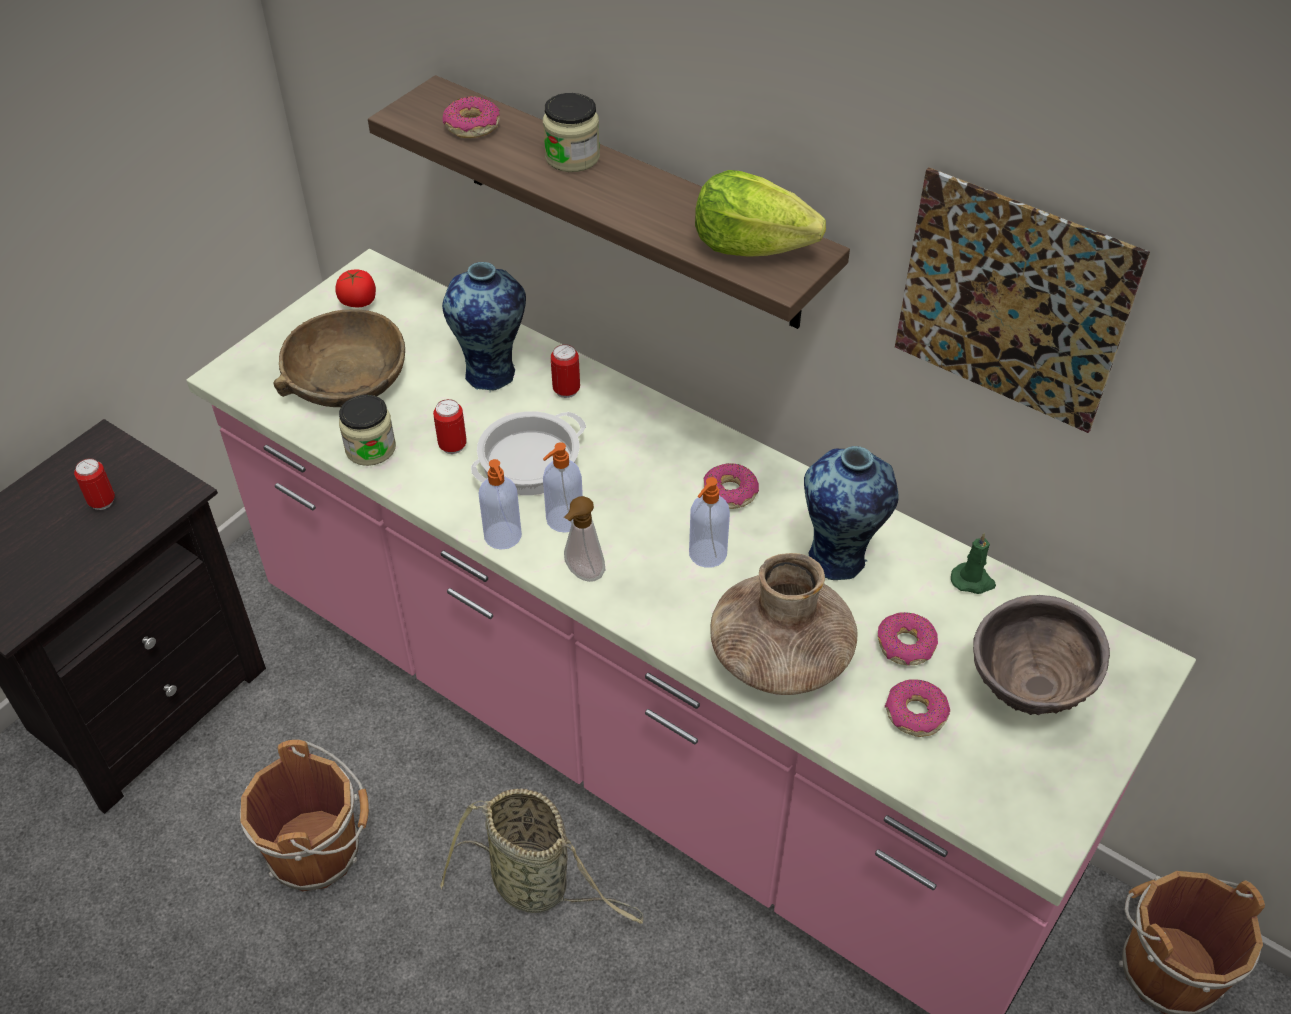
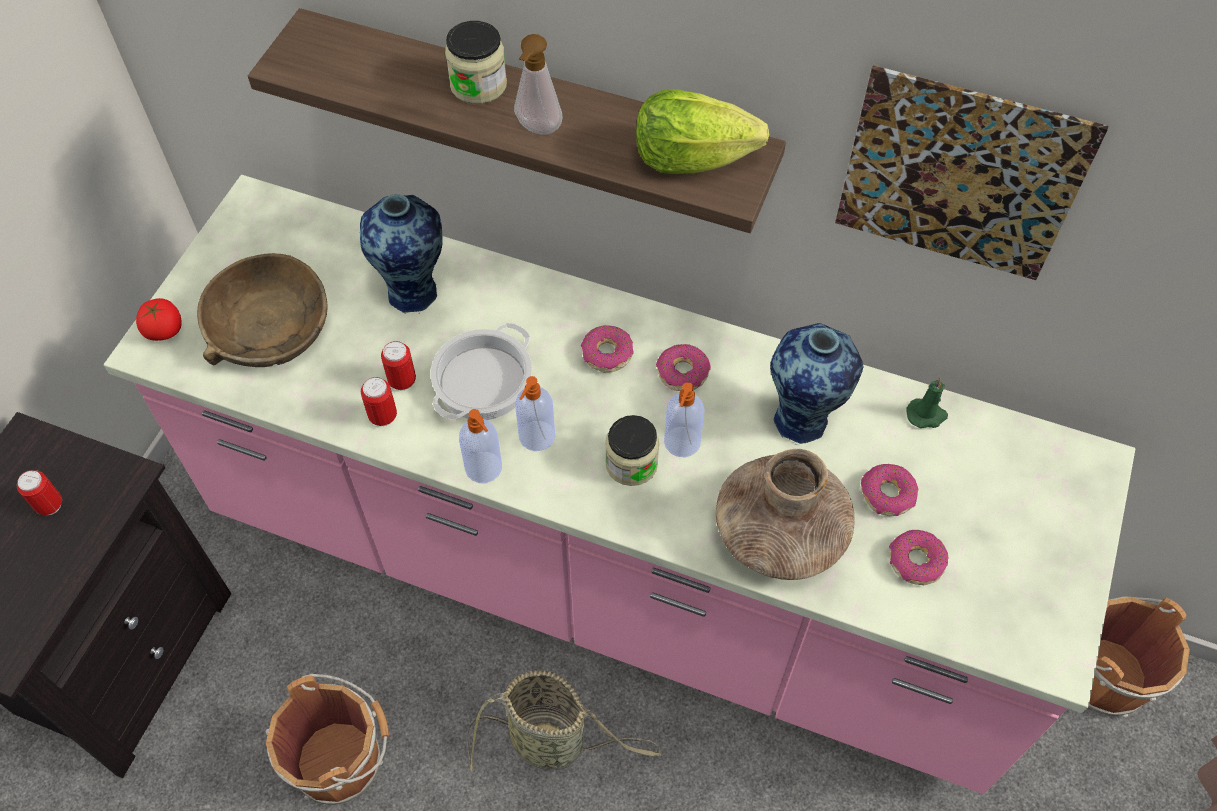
camera: 15 degrees left, 10 degrees up
(358, 301) = (251, 238): tomato -> tomato (164, 330)
(370, 448) = (321, 401): jar -> jar (631, 464)
(472, 126) = (362, 65): donut -> donut (607, 354)
(566, 390) = (493, 296): can -> can (383, 416)
(582, 575) = (573, 492): soap dispenser -> soap dispenser (537, 130)
(1026, 690) = (1003, 514): brown bowl -> none

